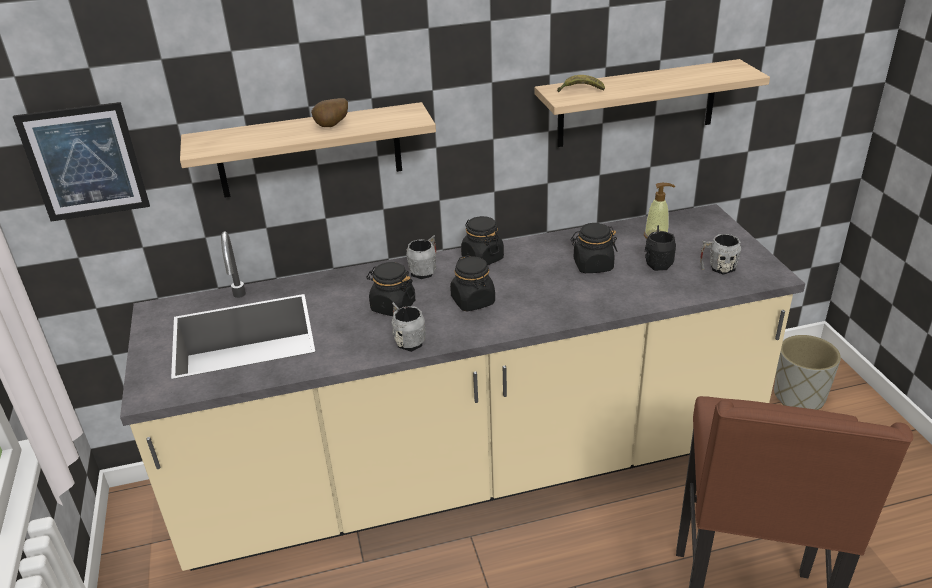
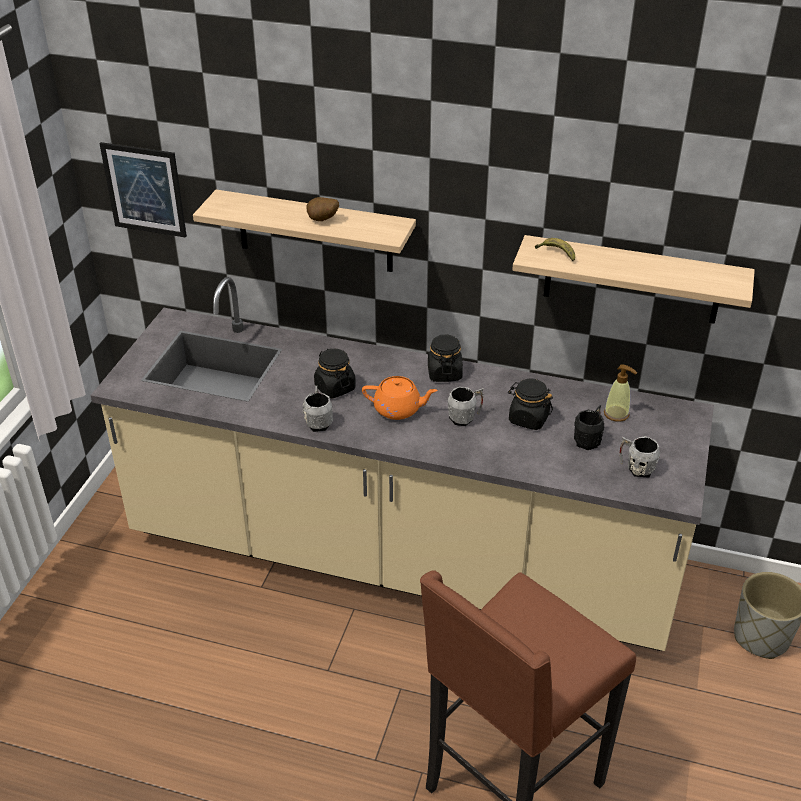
camera: 30 degrees right, 5 degrees up
(425, 270) = (388, 366): grey mug -> grey mug (465, 417)
(473, 301) = (398, 409): black jar -> orange teapot

